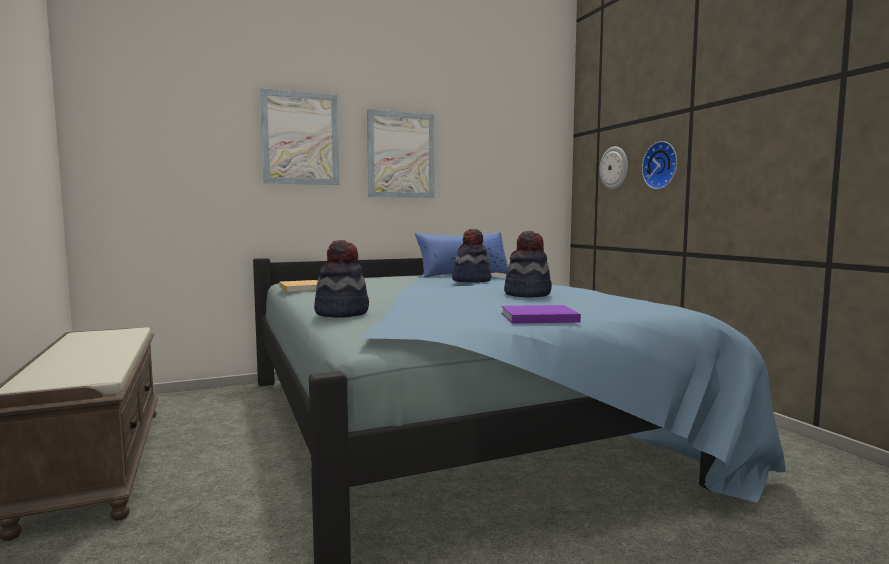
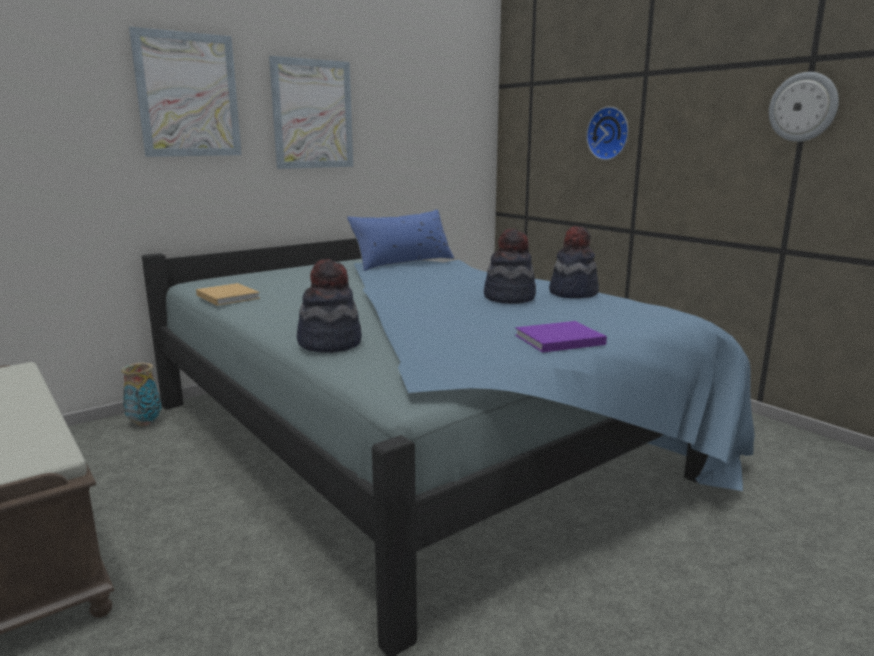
camera: 15 degrees left, 10 degrees up
(238, 394) = (145, 423): none -> vase
(471, 280) = (423, 274): hat -> hat (572, 293)
(614, 168) = (552, 130): wall clock -> wall clock (803, 107)

